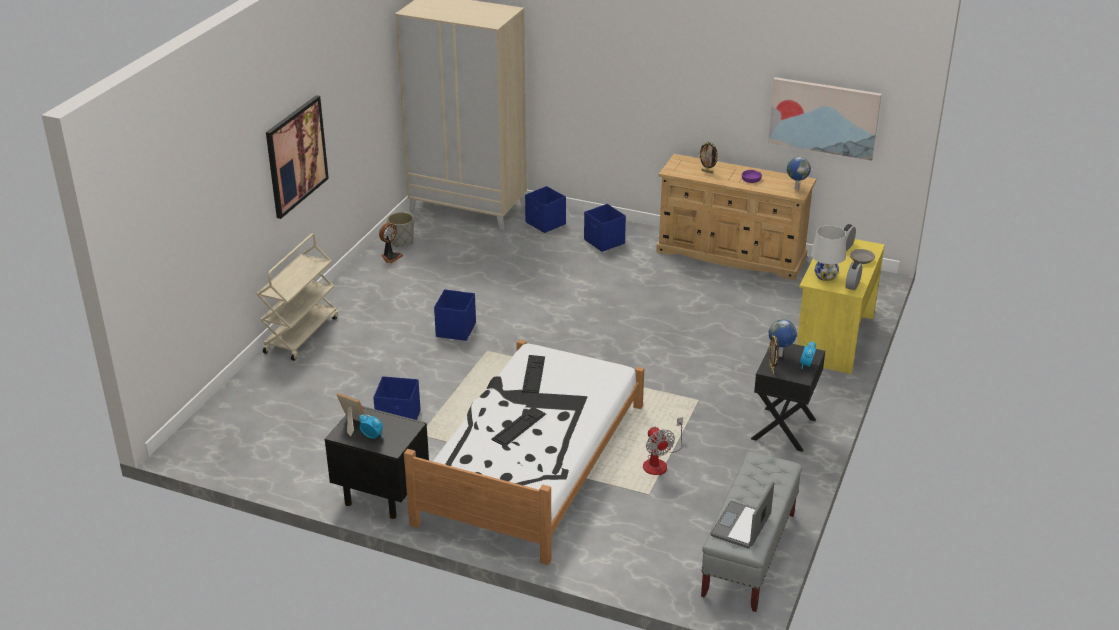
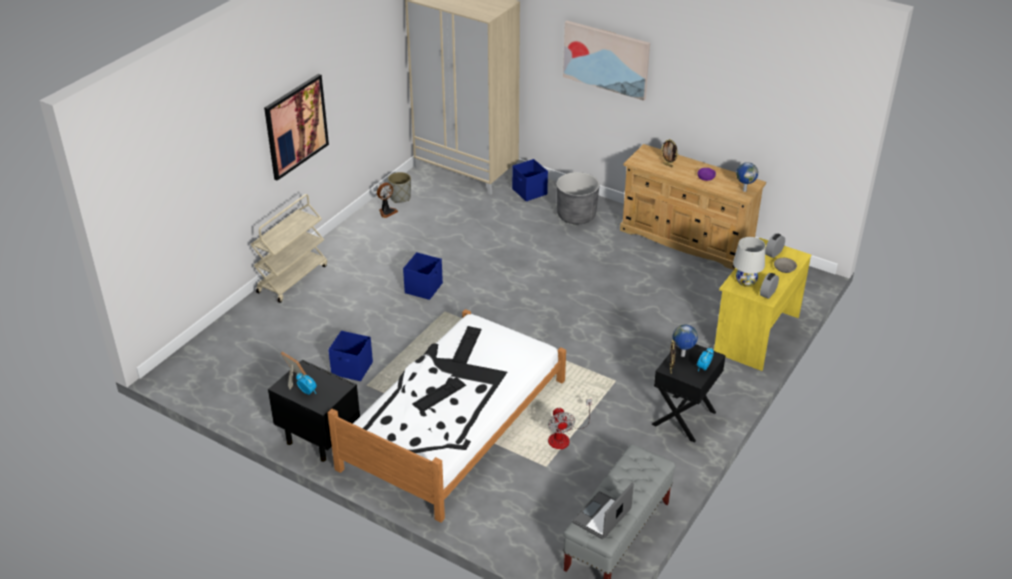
camera: 10 degrees right, 5 degrees up
(604, 242) = (576, 215): blue storage box -> grey planter
(824, 117) = (775, 128): picture -> picture (606, 59)

